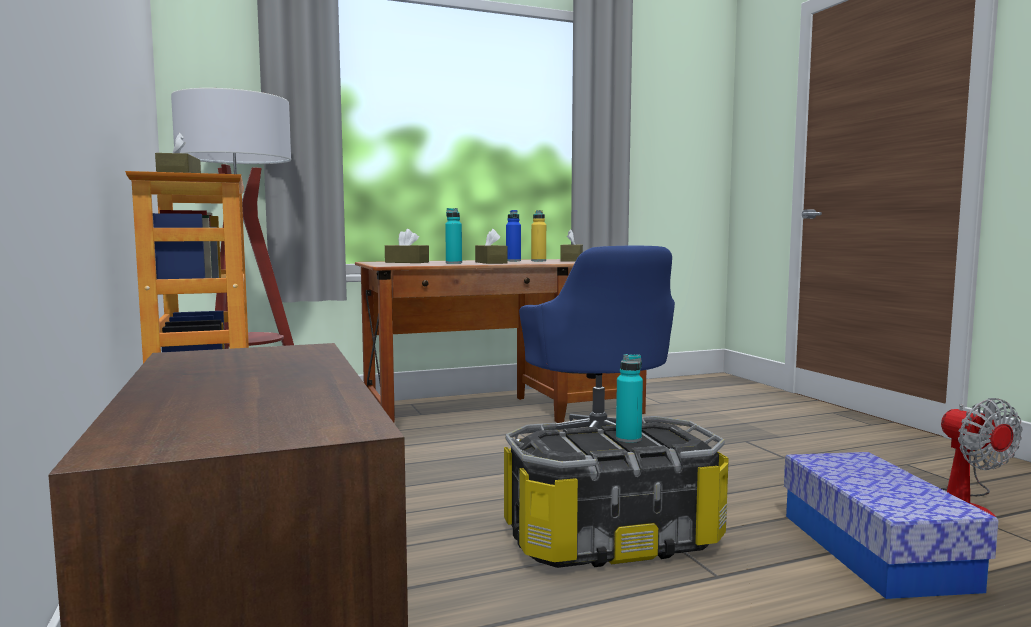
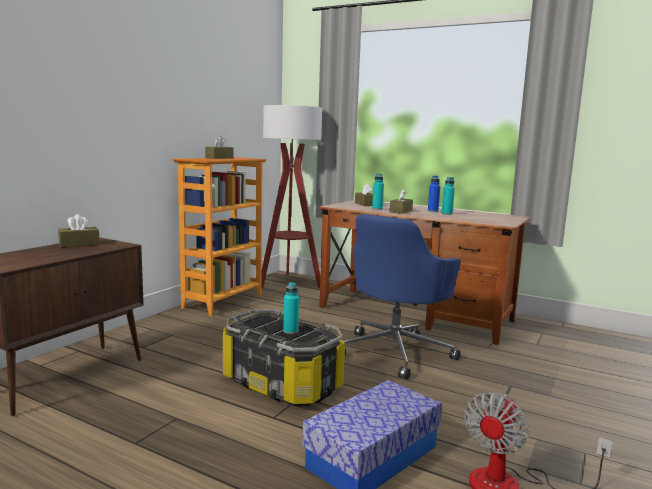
camera: 50 degrees right, 5 degrees up
(538, 261) = (447, 213): yellow bottle -> turquoise bottle
(571, 260) = (471, 216): brown tissue box -> brown tissue box (79, 244)

